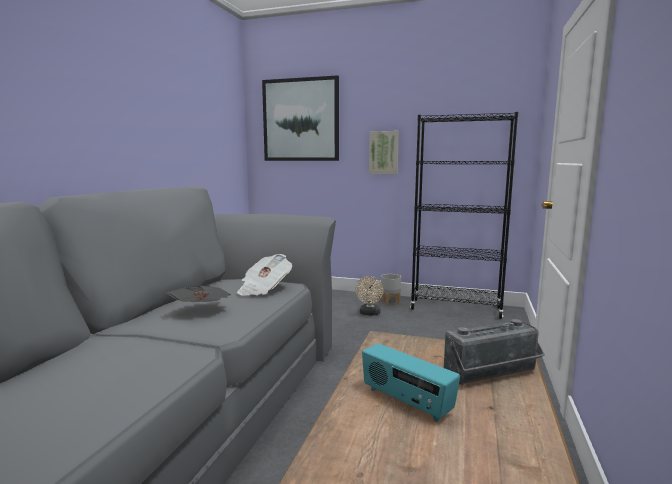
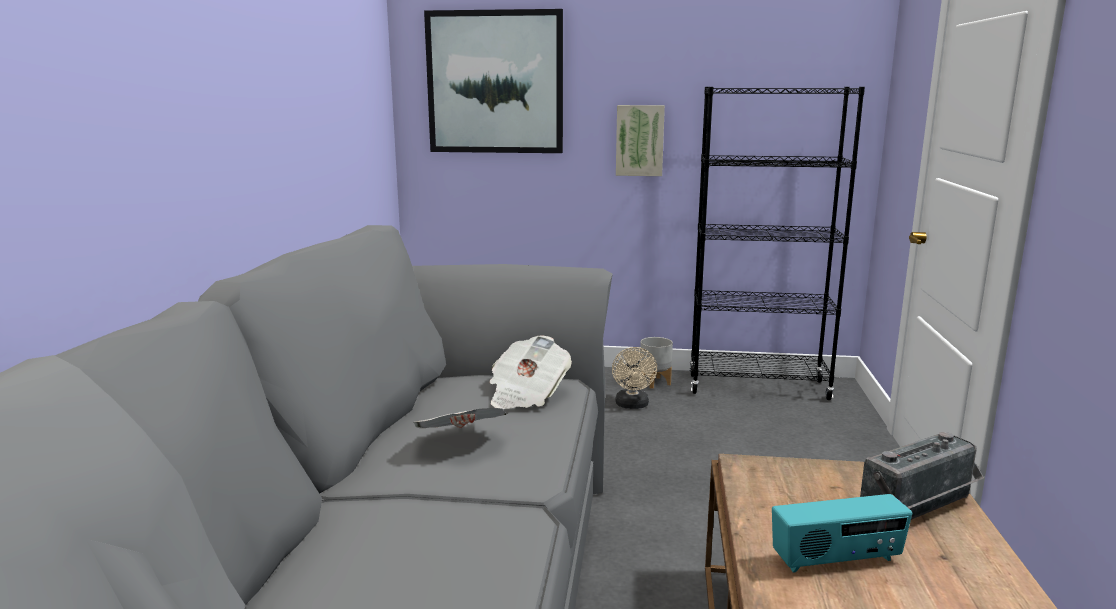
camera: 10 degrees left, 5 degrees up
(406, 402) = (836, 560): radio -> radio turned 45 degrees counterclockwise

